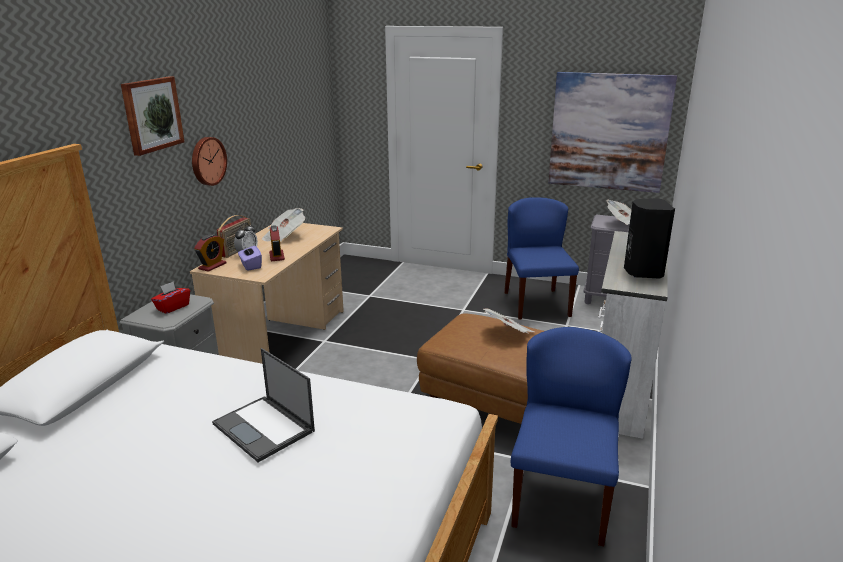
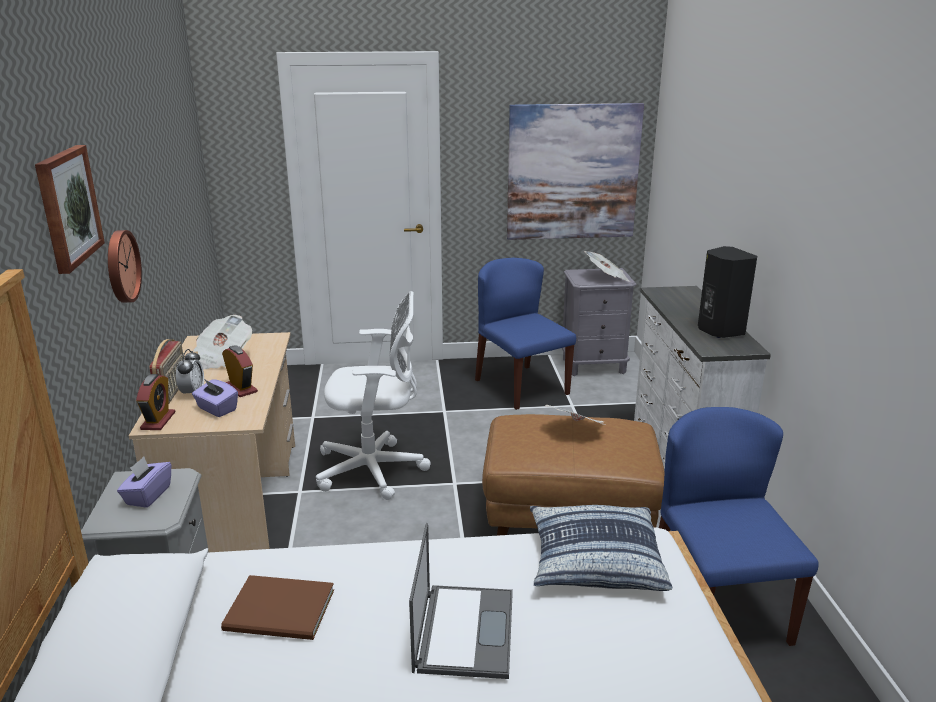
camera: 25 degrees left, 0 degrees up
(172, 307) = (147, 495): red tissue box -> purple tissue box
(176, 388) = (282, 612): none -> brown book
(264, 428) = (464, 629): laptop -> laptop turned 105 degrees counterclockwise
(383, 339) = (375, 470): none -> white office chair
(395, 413) = (594, 560): none -> pillow

